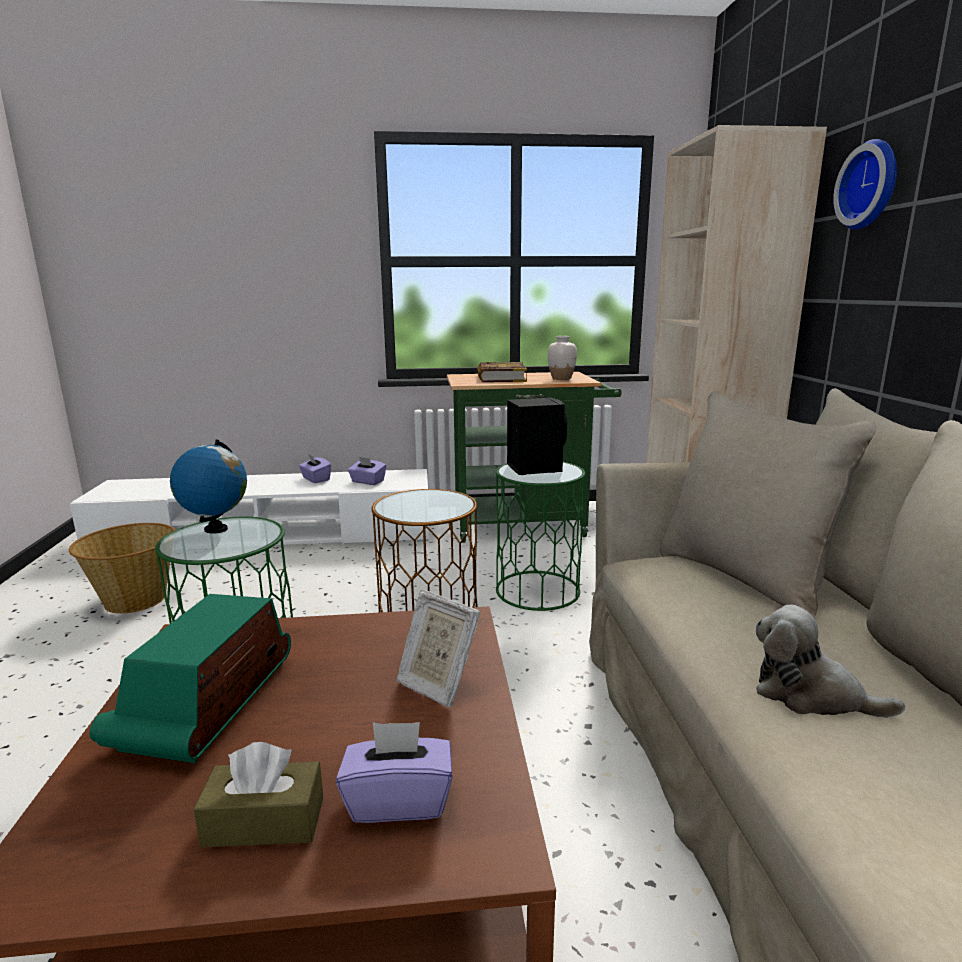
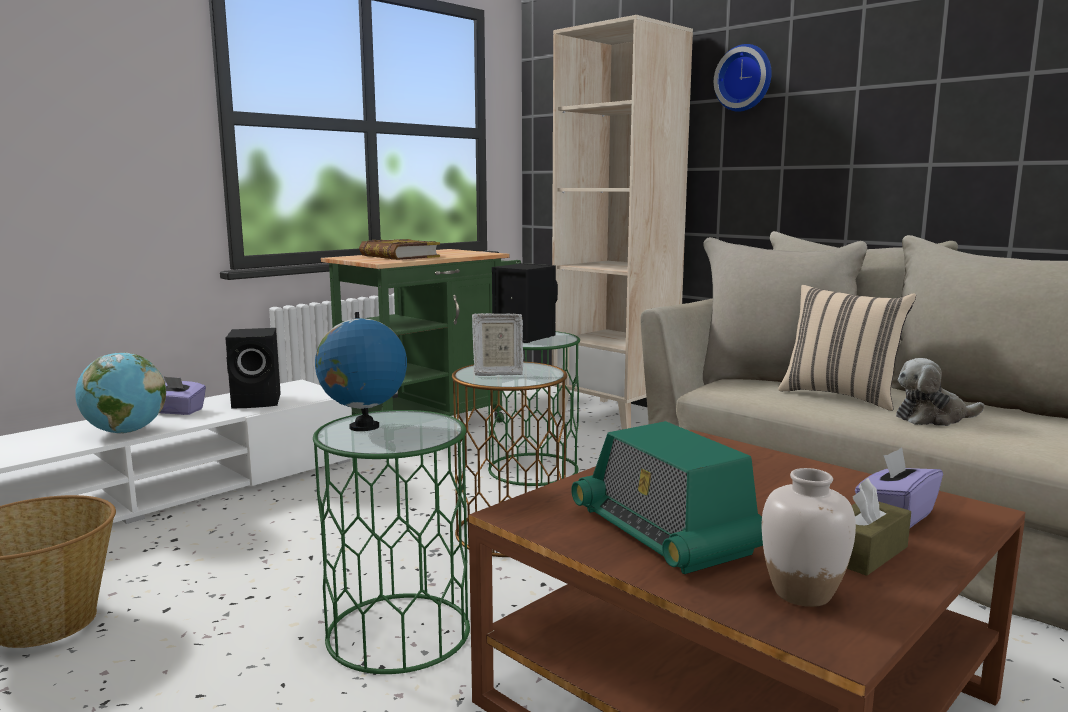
camera: 40 degrees left, 5 degrees down
(265, 488) = (125, 432): none -> globe
(367, 482) = (259, 401): purple tissue box -> black speaker
(436, 684) = (773, 471): picture frame -> picture frame (497, 373)
(561, 378) = (461, 253): white vase -> white vase (801, 593)
(759, 619) = (840, 396): none -> beige pillow

